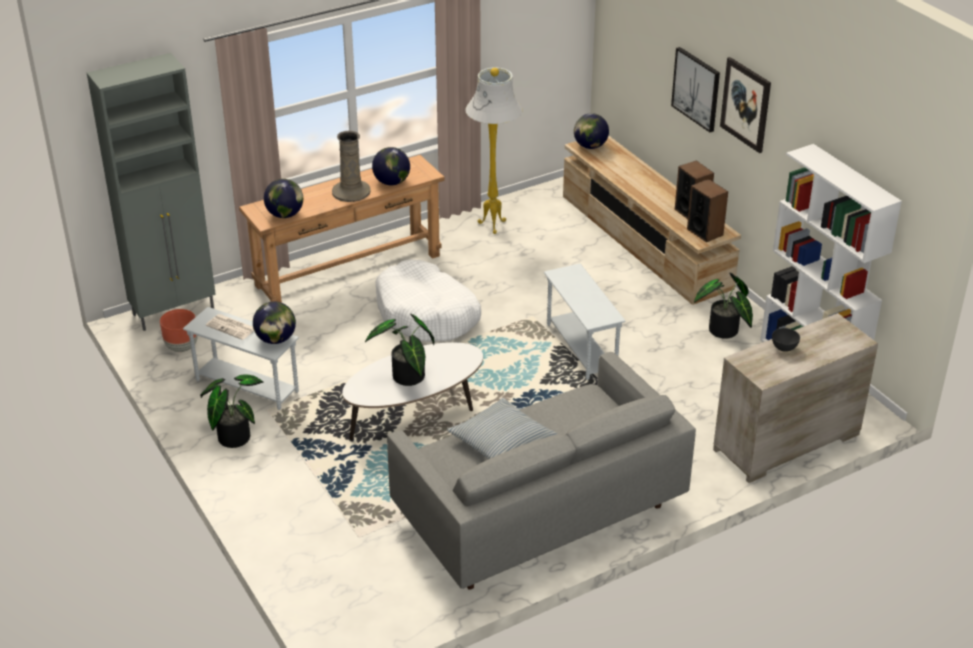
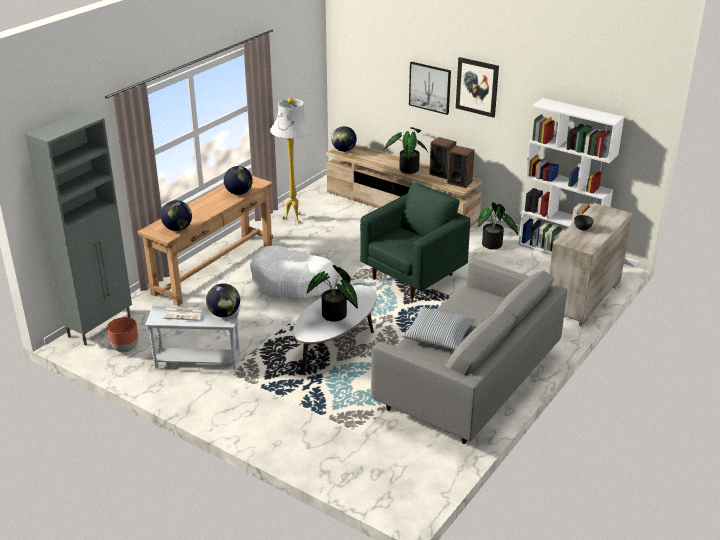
camera: 25 degrees left, 5 degrees down
(233, 435) = (213, 396): potted plant -> potted plant (407, 169)
(350, 192) = (214, 204): beige vase -> none
(581, 348) = (413, 276): white side table -> green armchair

